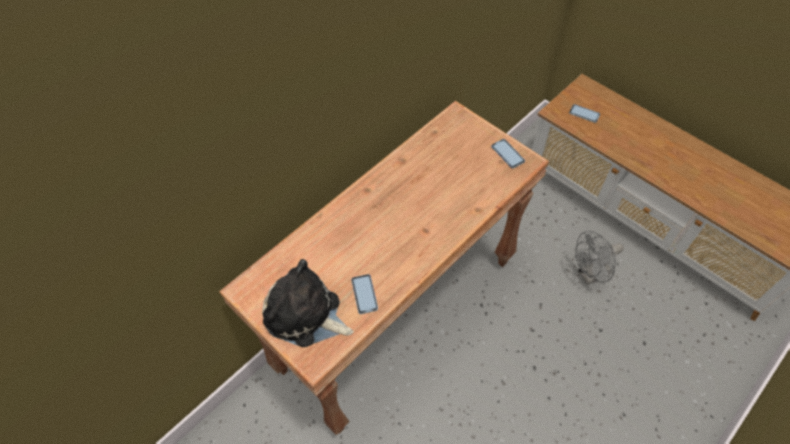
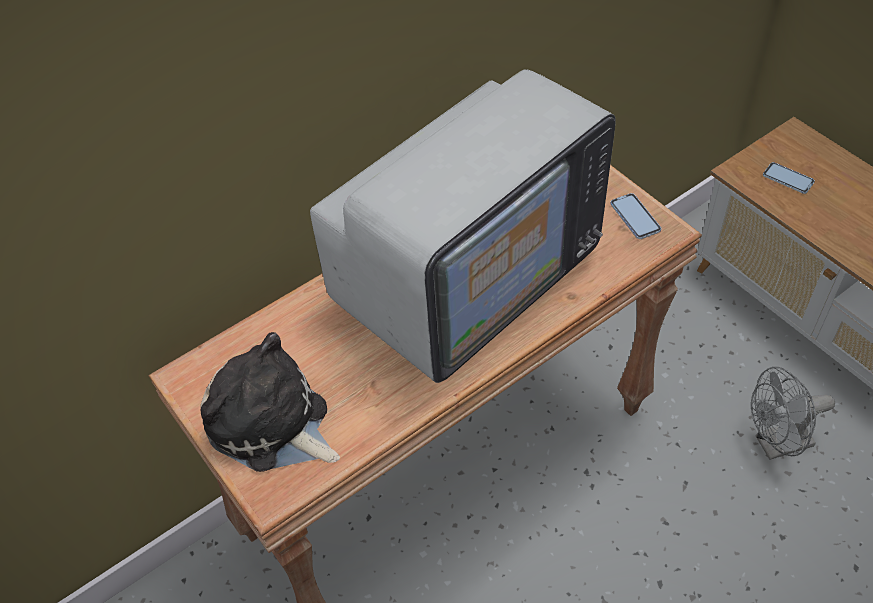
camera: 10 degrees right, 5 degrees down
(364, 294) = (368, 404): phone -> none
(411, 205) = (467, 279): none -> television

